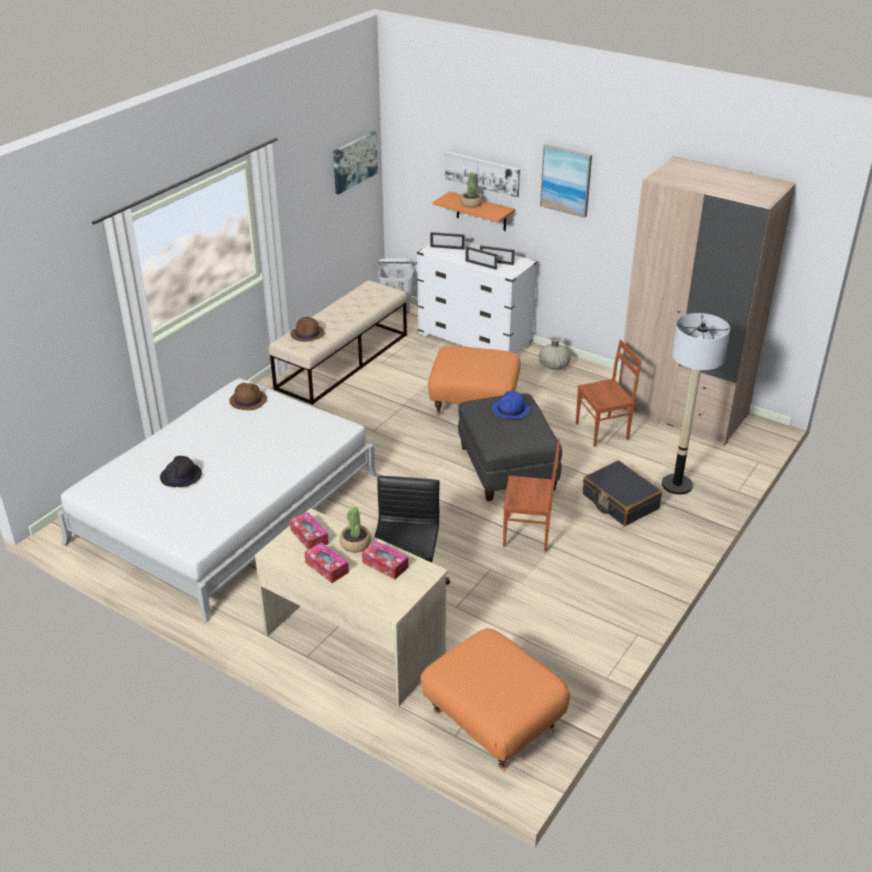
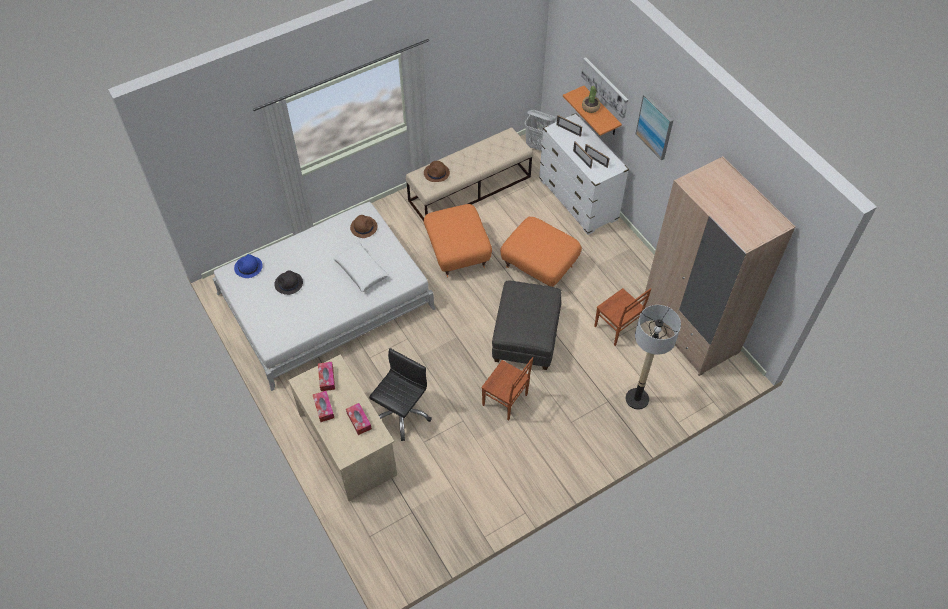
camera: 25 degrees right, 20 degrees up
(273, 438) = (361, 270): none -> white pillow
(354, 161) = (515, 40): picture -> none
(355, 543) = (351, 396): potted plant -> none
(491, 723) = (395, 537): orange ottoman -> orange ottoman (457, 252)
(511, 410) = (534, 303): blue hat -> blue hat (248, 267)
(553, 366) = (621, 249): beige vase -> none
(603, 431) = (616, 328): brown chair -> brown chair turned 45 degrees clockwise
(620, 502) = (586, 398): black suitcase -> none

